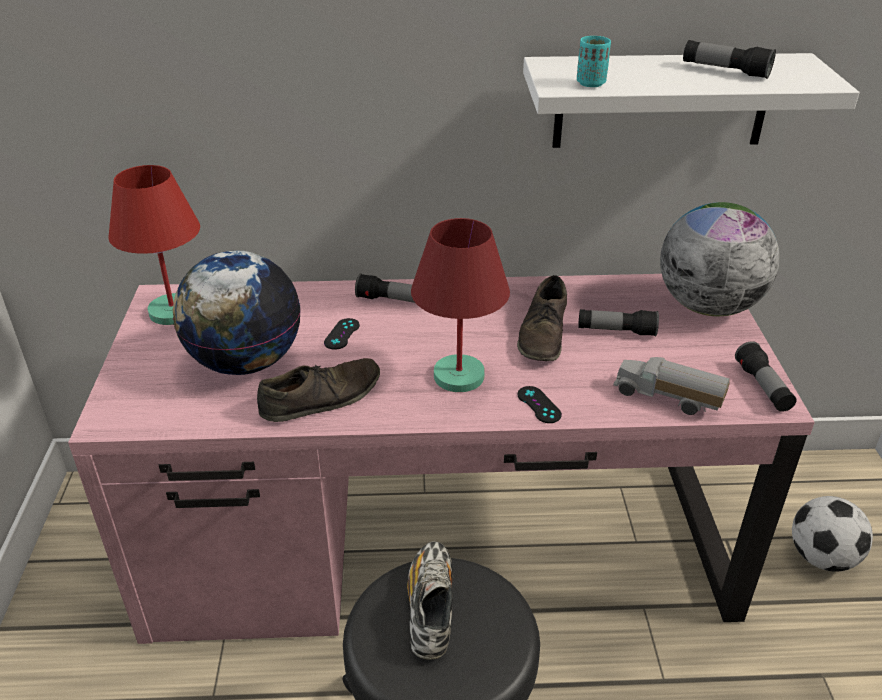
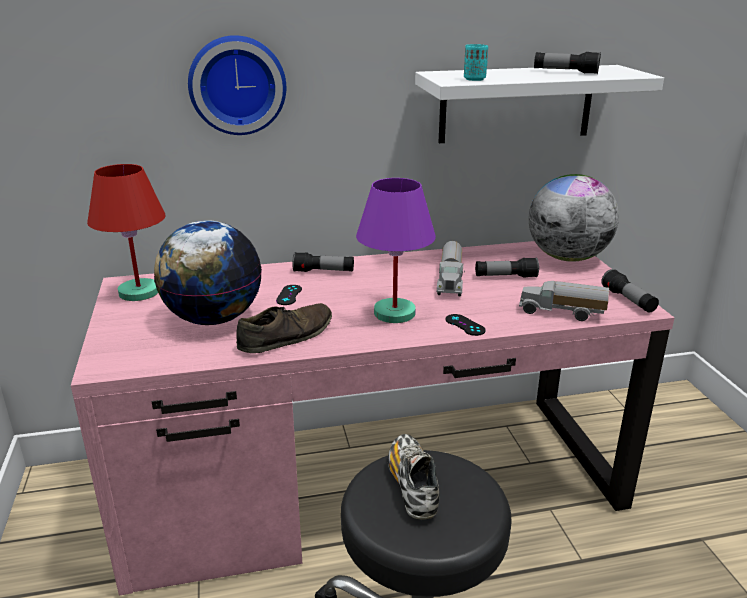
camera: 10 degrees left, 10 degrees down
(292, 68) = (237, 85): none -> wall clock
(458, 376) = (393, 313): red table lamp -> purple table lamp
(543, 334) = (451, 283): brown shoe -> toy truck
(821, 557) = (673, 457): football -> none

